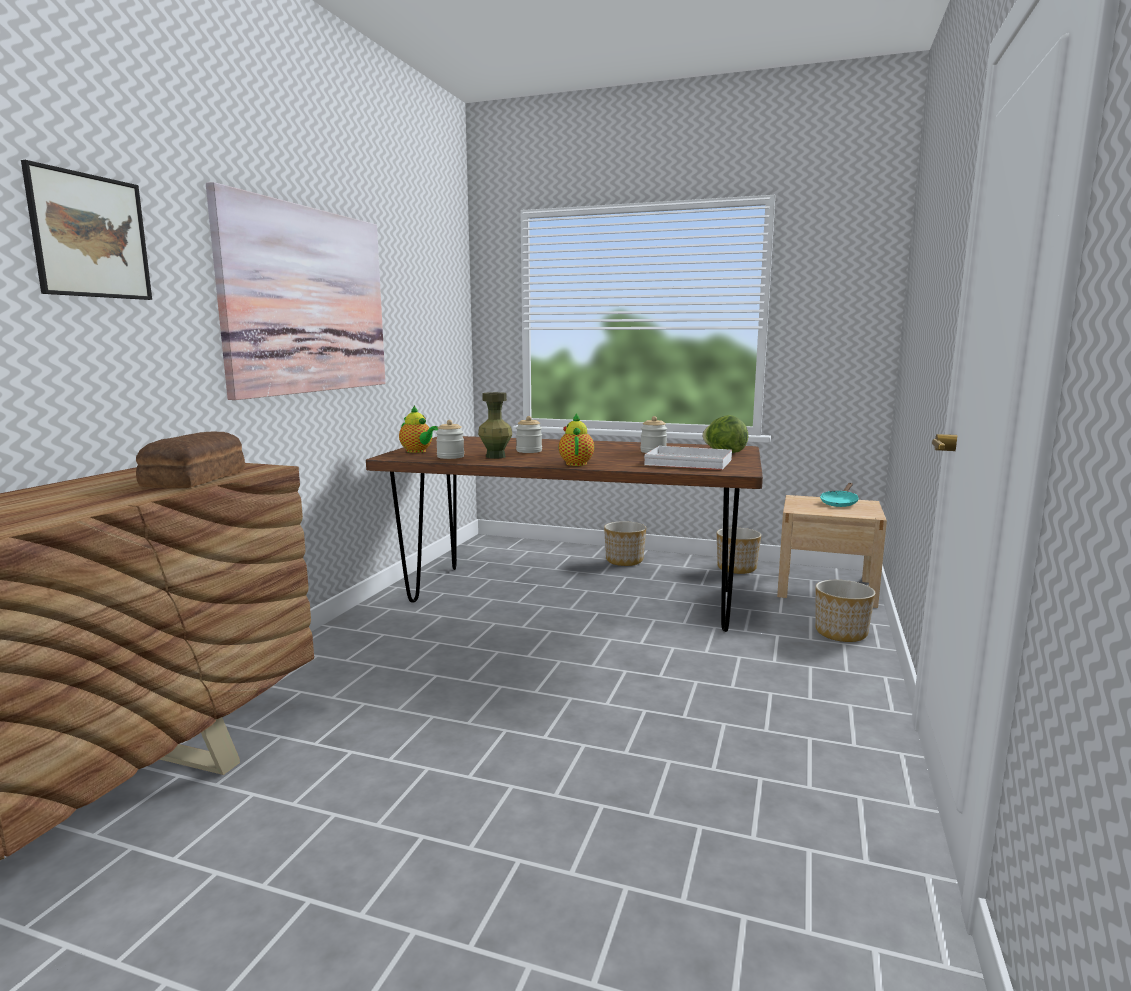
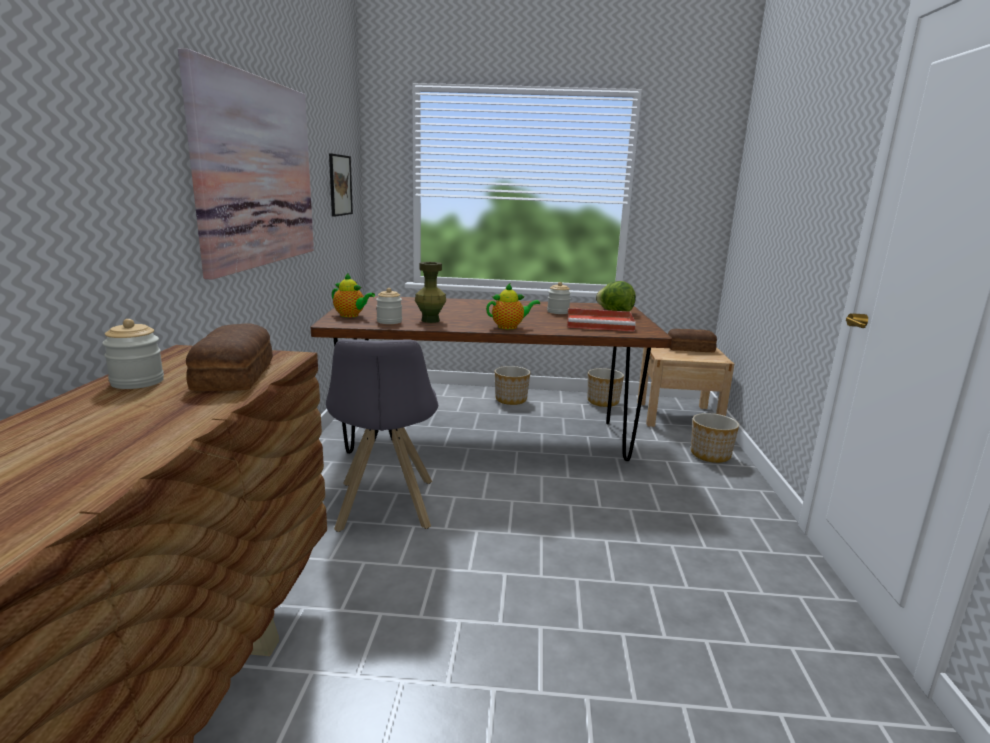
camera: 15 degrees left, 5 degrees up
(90, 236) = (86, 109): picture -> picture (340, 185)
(419, 653) = (385, 505): none -> grey chair
(529, 451) = (453, 313): jar -> jar (137, 382)
(576, 463) = (509, 327): teapot -> teapot turned 90 degrees clockwise
(690, 462) = (601, 323): white tray -> red tray
(839, 503) = (689, 348): turquoise frying pan -> bread

